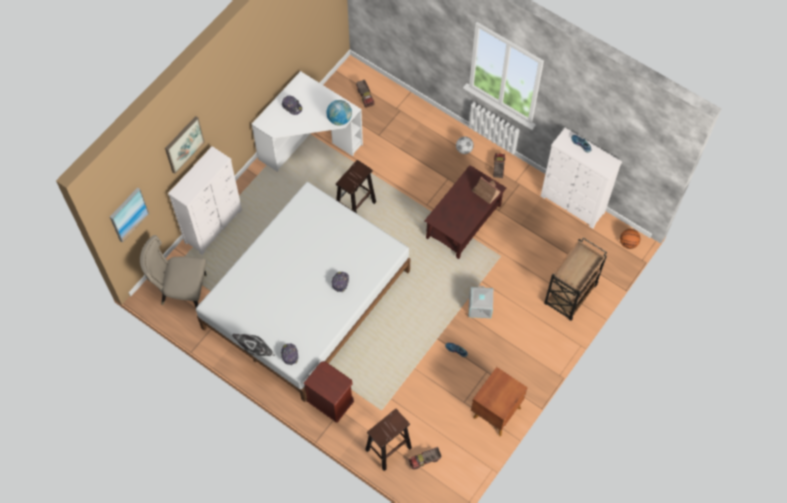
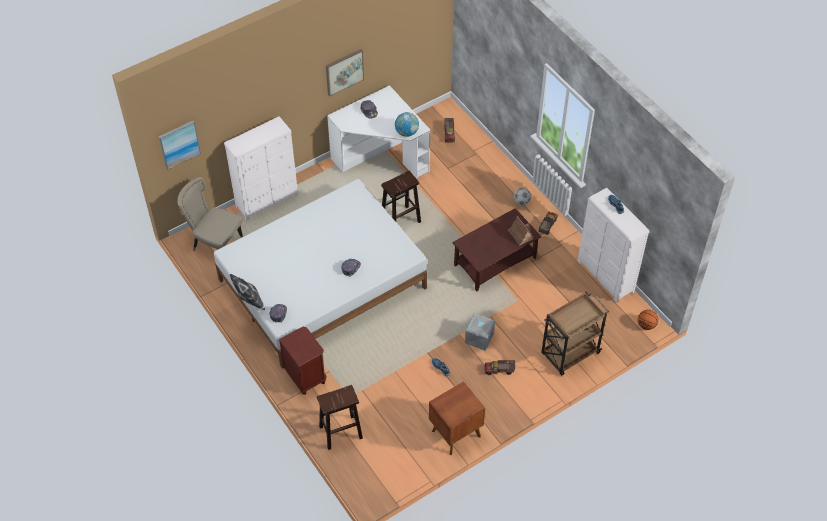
camera: 20 degrees right, 10 degrees down
(183, 144) = (249, 100): picture -> picture (344, 71)
(425, 460) = (370, 453): toy truck -> toy truck (499, 370)

